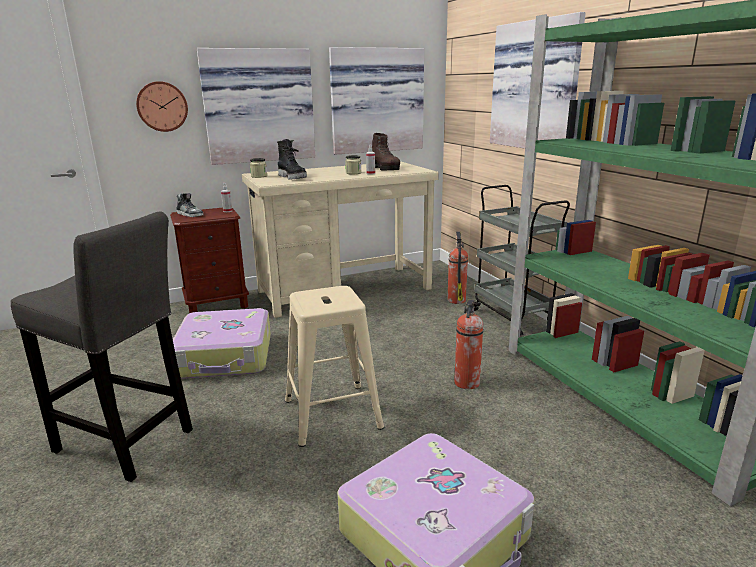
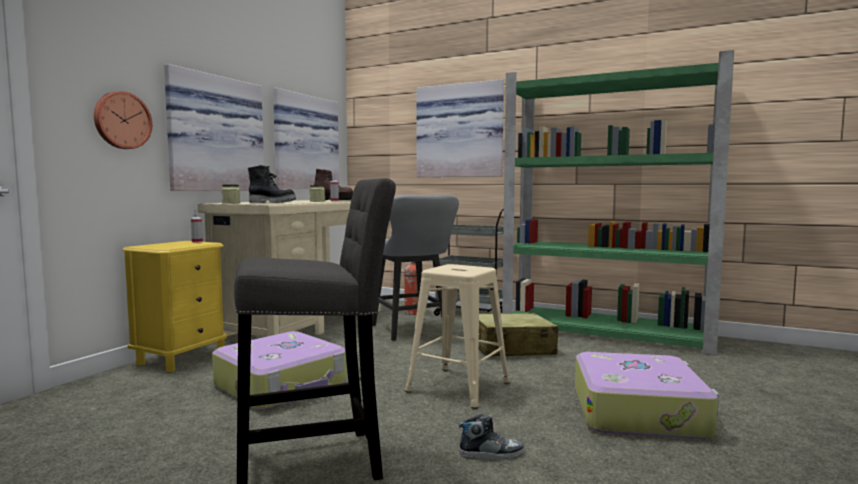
camera: 40 degrees left, 15 degrees down
(190, 214) = (158, 246): shoe -> shoe (491, 453)
(217, 305) = (182, 358): brown nightstand -> yellow nightstand
(414, 326) = (412, 331): none -> grey stool
(466, 383) = (511, 348): fire extinguisher -> beige suitcase

